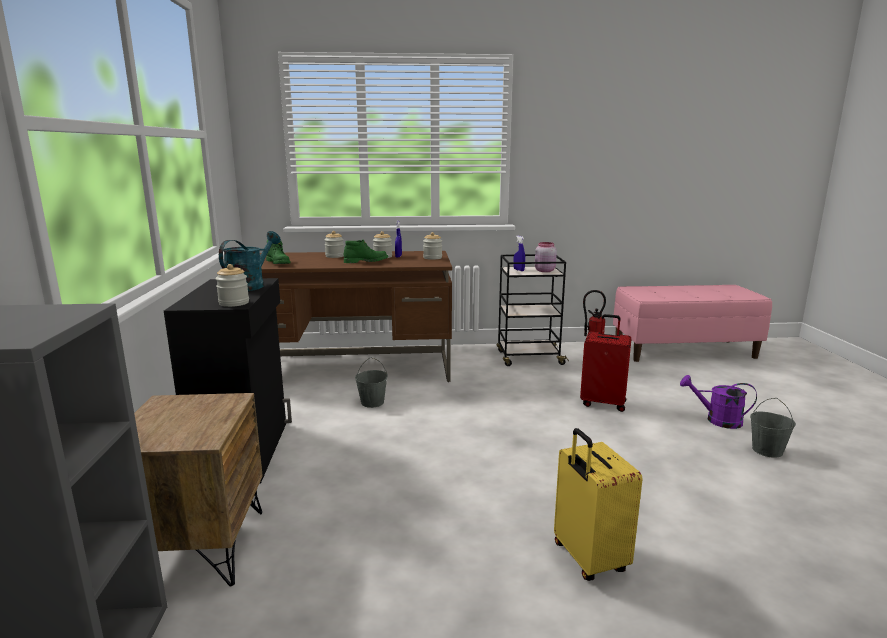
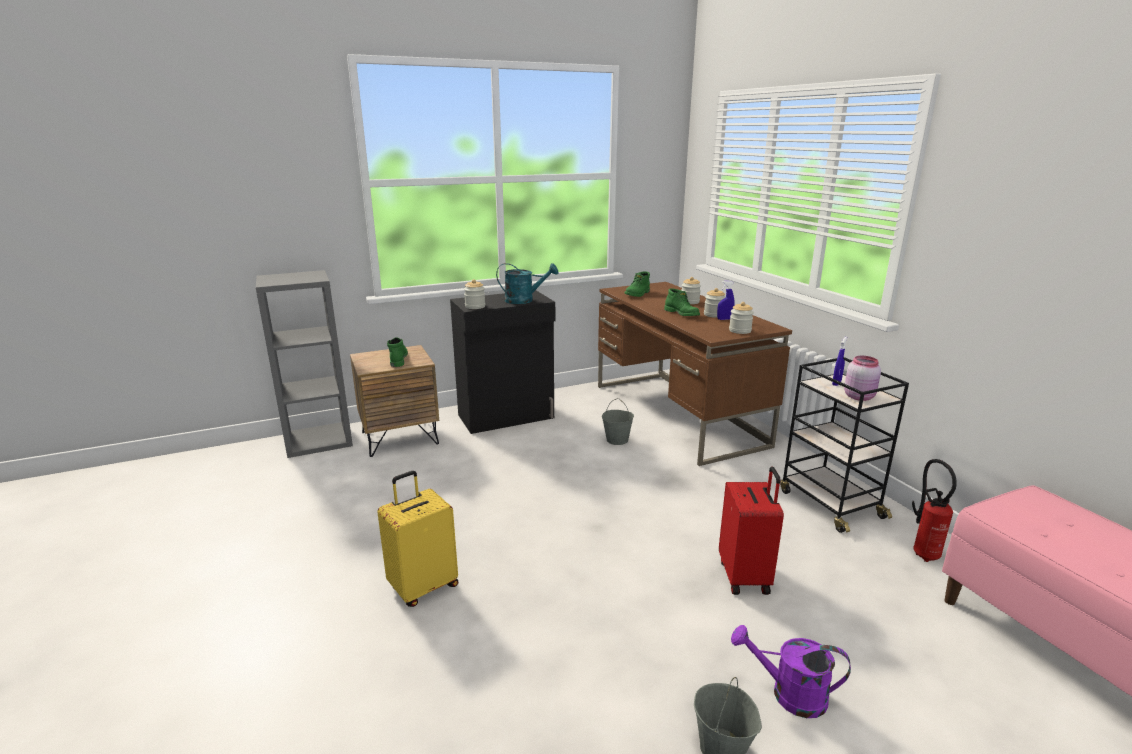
camera: 70 degrees right, 5 degrees up
(194, 414) = (397, 359): none -> green boot
(717, 420) = (788, 694): purple watering can -> purple watering can turned 75 degrees counterclockwise

